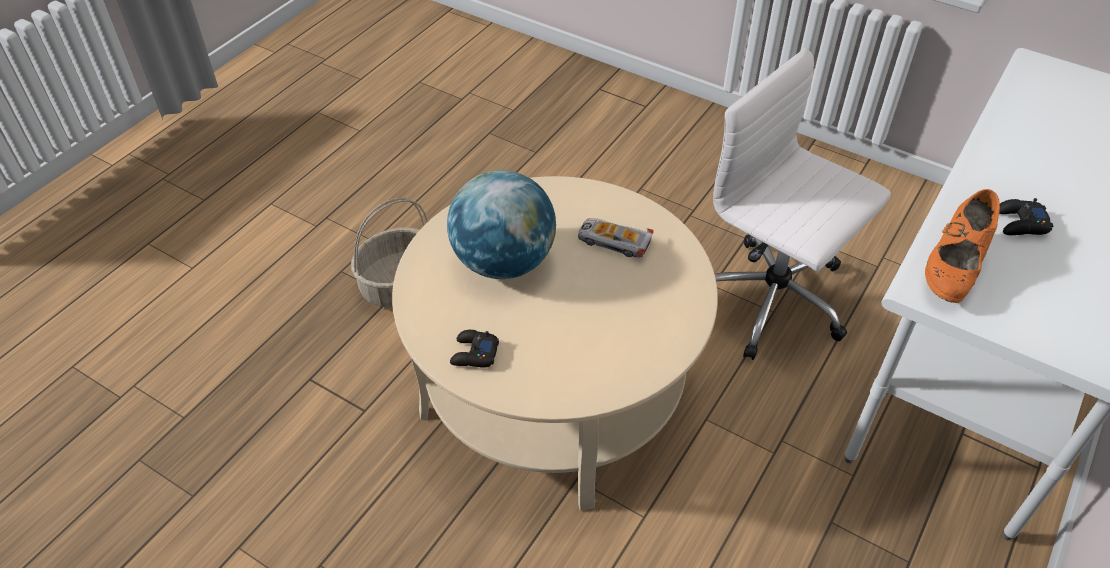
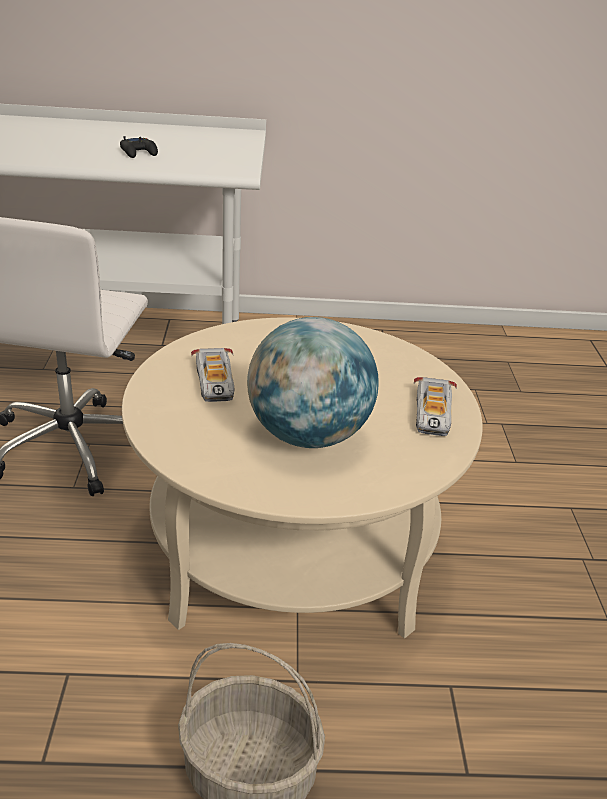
camera: 125 degrees left, 15 degrees down
(474, 354) = (432, 413): black game controller -> toy car
(953, 269) = (209, 165): orange shoe -> none

